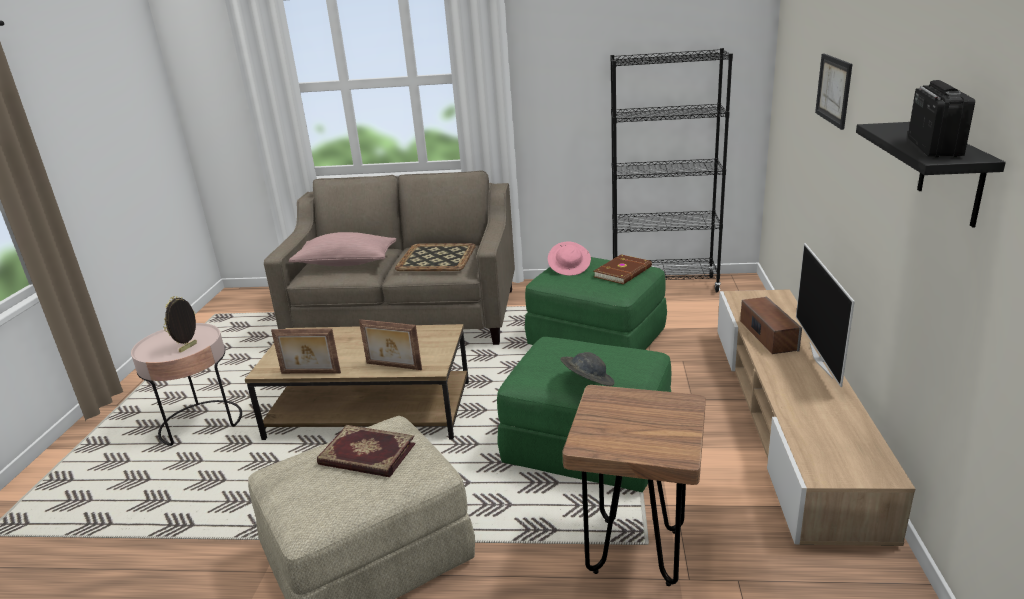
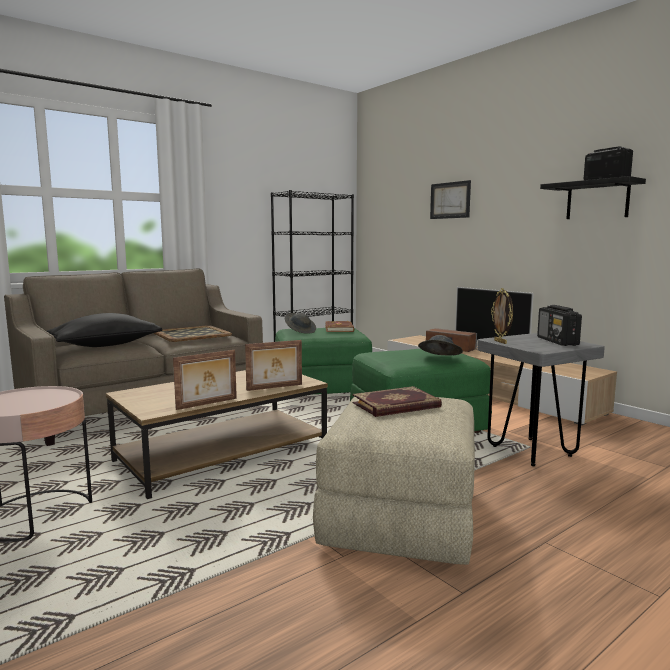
camera: 45 degrees left, 15 degrees down
(188, 348) = (54, 400): picture frame -> picture frame (501, 342)
(346, 263) = (106, 345): pink pillow -> black pillow
(569, 268) = (300, 331): pink hat -> grey hat
(636, 552) = (532, 451): brown stool -> grey stool
(663, 431) = (557, 341): none -> radio

